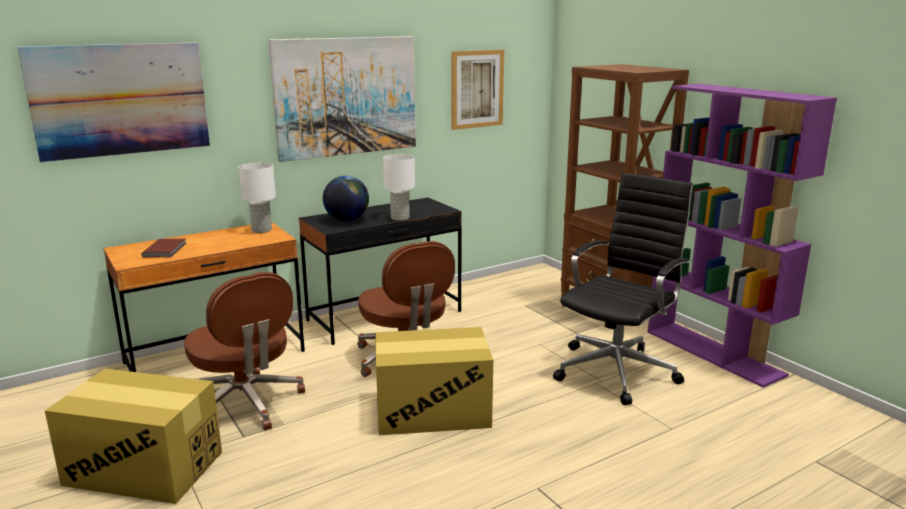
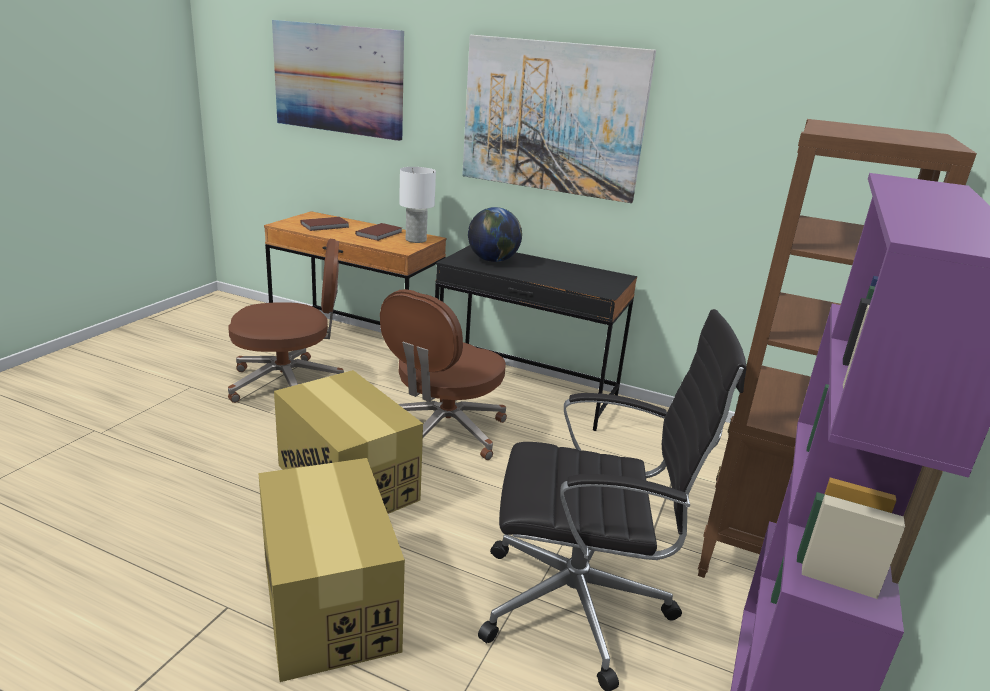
camera: 55 degrees right, 5 degrees up
(144, 468) = (168, 380): cardboard box -> cardboard box (328, 601)
(225, 237) = (380, 234): none -> brown book
(245, 404) = (289, 383): brown office chair -> brown office chair turned 120 degrees counterclockwise
(400, 218) = (538, 278): white table lamp -> none
(477, 89) = (756, 145): picture -> none

